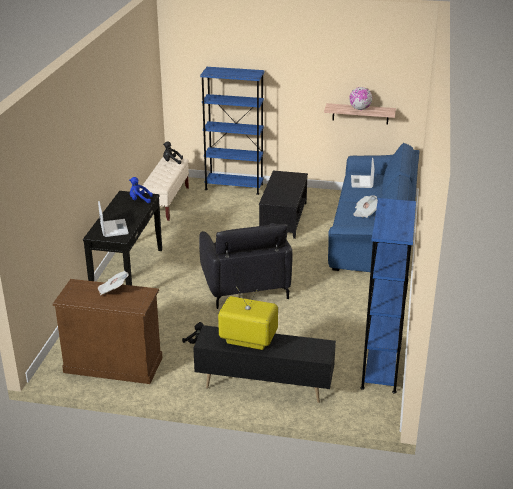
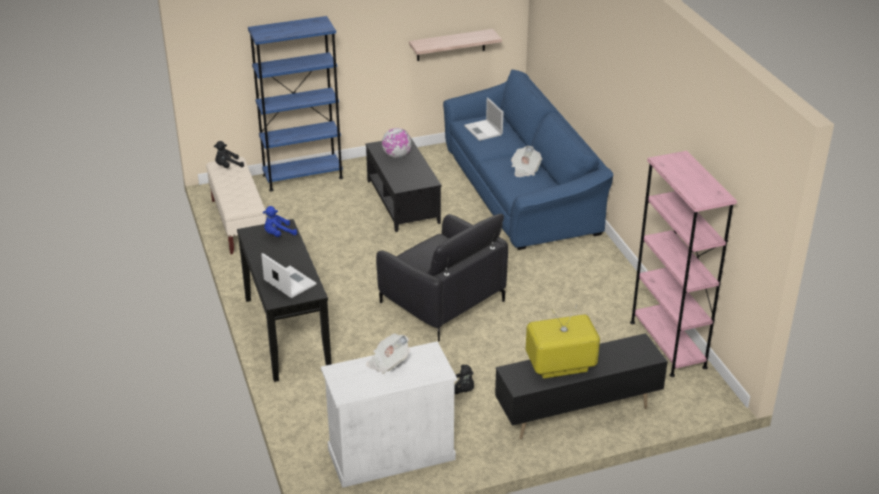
camera: 30 degrees left, 5 degrees up
(113, 365) = (391, 454): brown cabinet -> white cabinet
(360, 109) = (455, 40): globe -> globe (397, 156)
(381, 366) = (667, 344): blue bookcase -> pink bookcase

